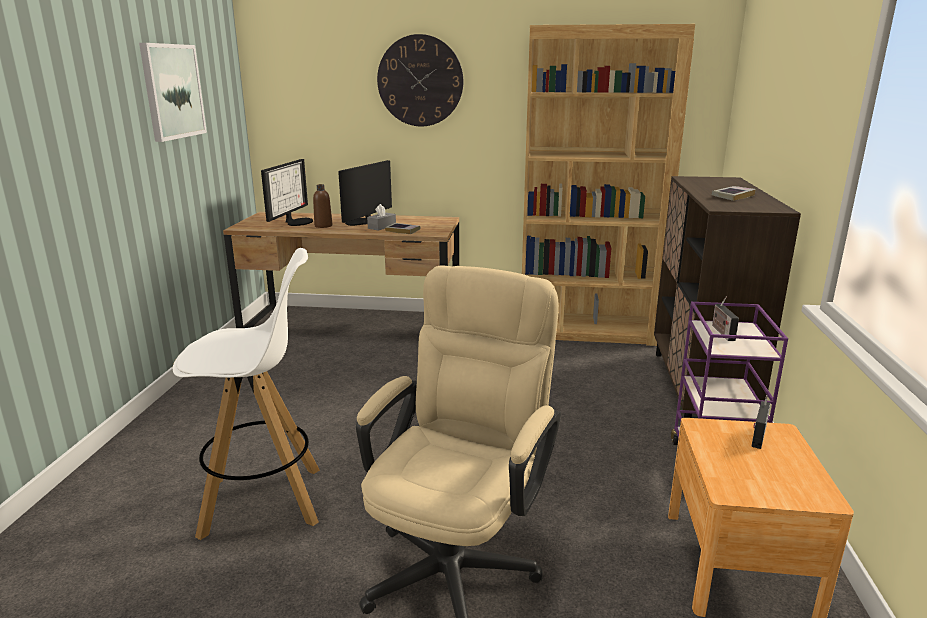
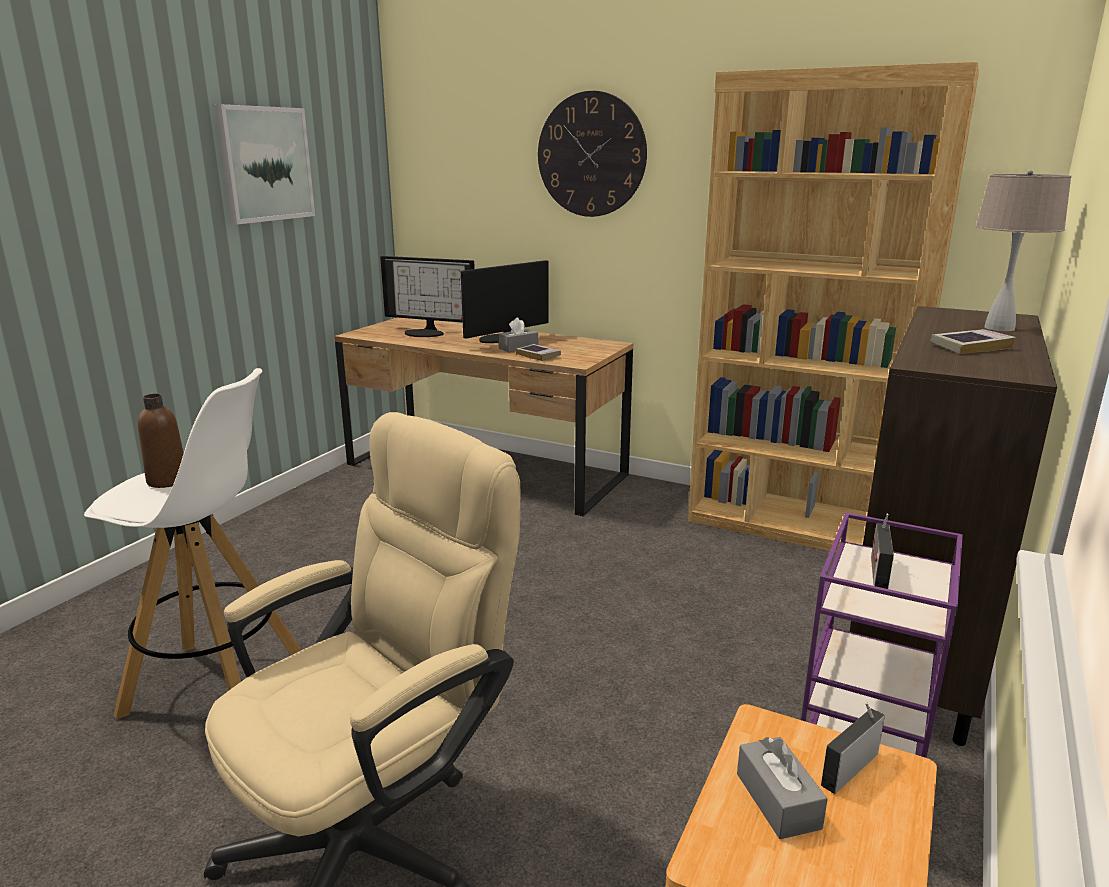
camera: 20 degrees right, 0 degrees up
(297, 222) = (426, 332): monitor -> monitor turned 75 degrees clockwise
(323, 226) = (450, 340): brown bottle -> brown bottle (167, 481)
(732, 185) = (999, 328): none -> beige table lamp
(737, 458) = (778, 800): none -> grey tissue box

